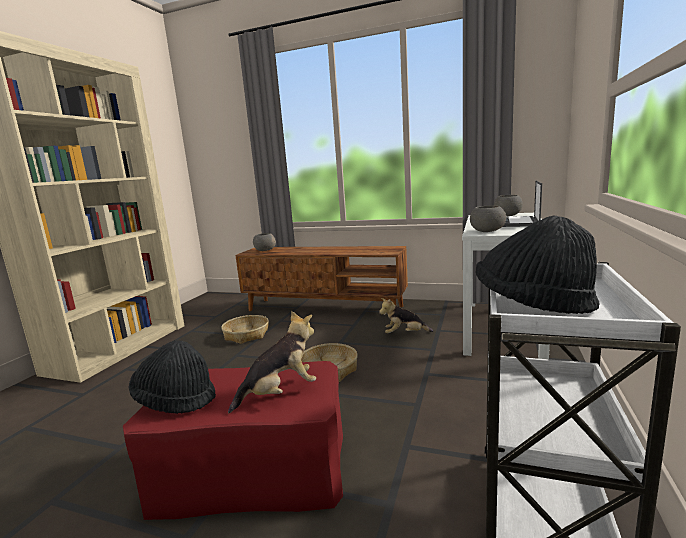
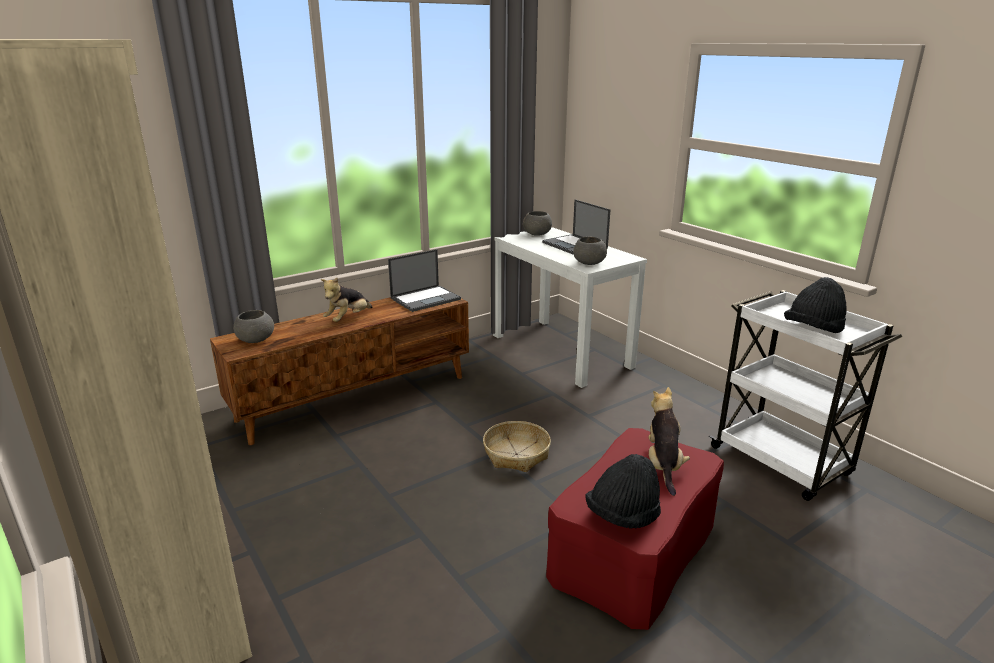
camera: 55 degrees left, 10 degrees up
(247, 335) = (337, 471): basket -> none
(379, 249) = (426, 298): none -> laptop
(405, 334) = (504, 390): plush toy -> plush toy (348, 319)

